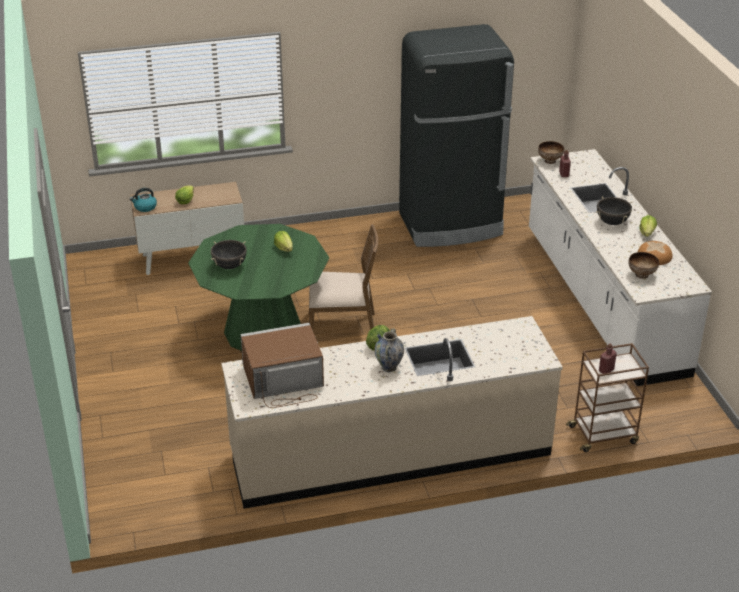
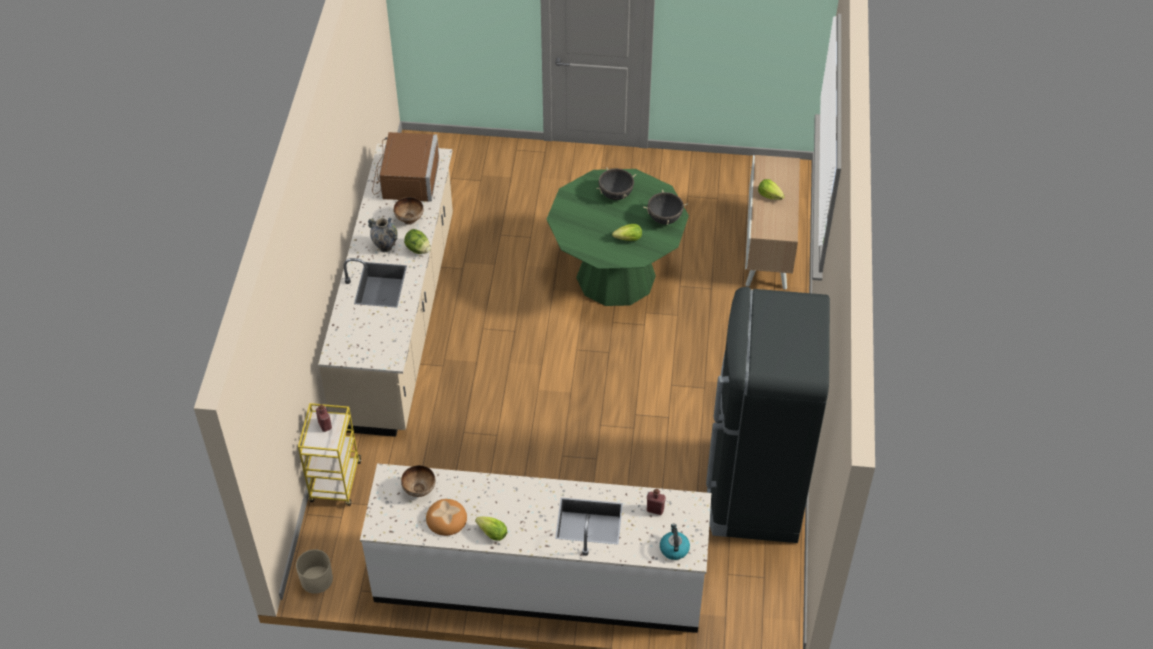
camera: 110 degrees right, 15 degrees up
(145, 207) = (768, 164): kettle -> kettle (674, 548)
(342, 328) = (594, 336): brown chair -> none
(549, 161) = (693, 508): bowl -> bowl (410, 219)
(603, 434) = (335, 483): brown cart -> yellow cart
(612, 222) = (530, 510): black cooking pot -> black cooking pot (664, 219)
(702, 414) = (317, 579): none -> beige planter

